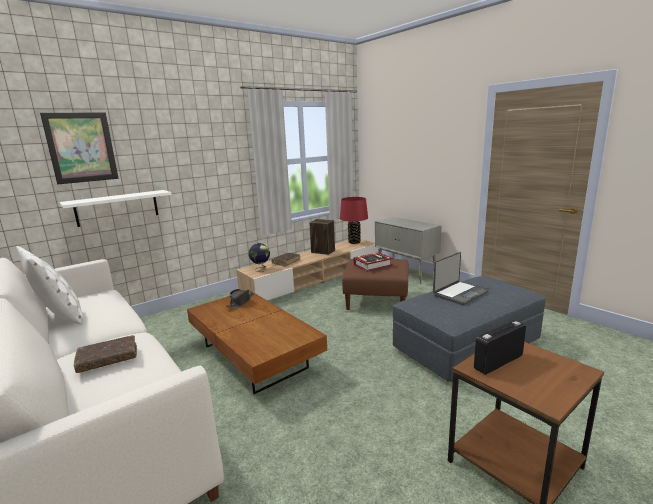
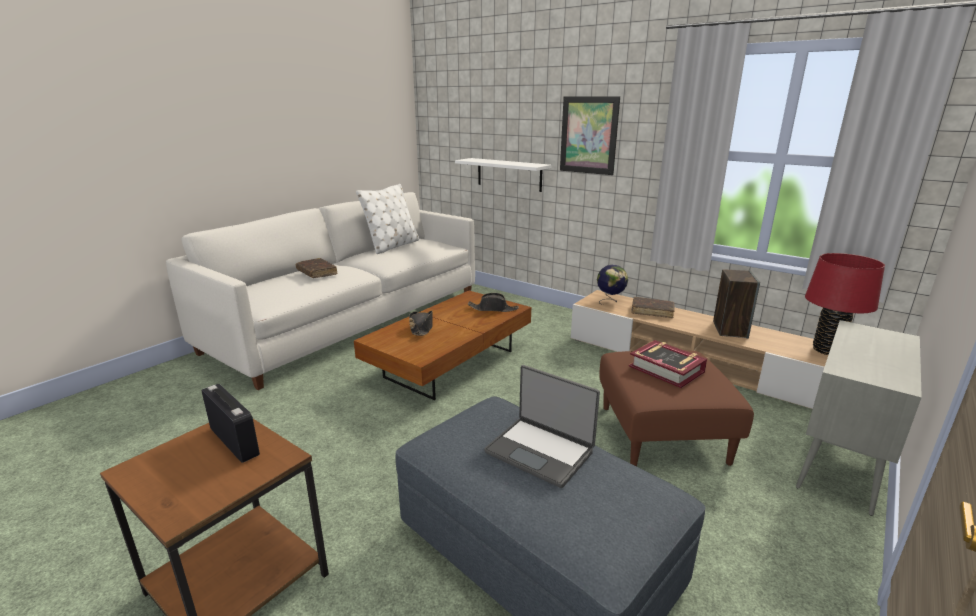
camera: 75 degrees right, 5 degrees up
(81, 147) = (493, 108): picture -> picture (588, 135)
(253, 332) = (421, 328): none -> black hat

